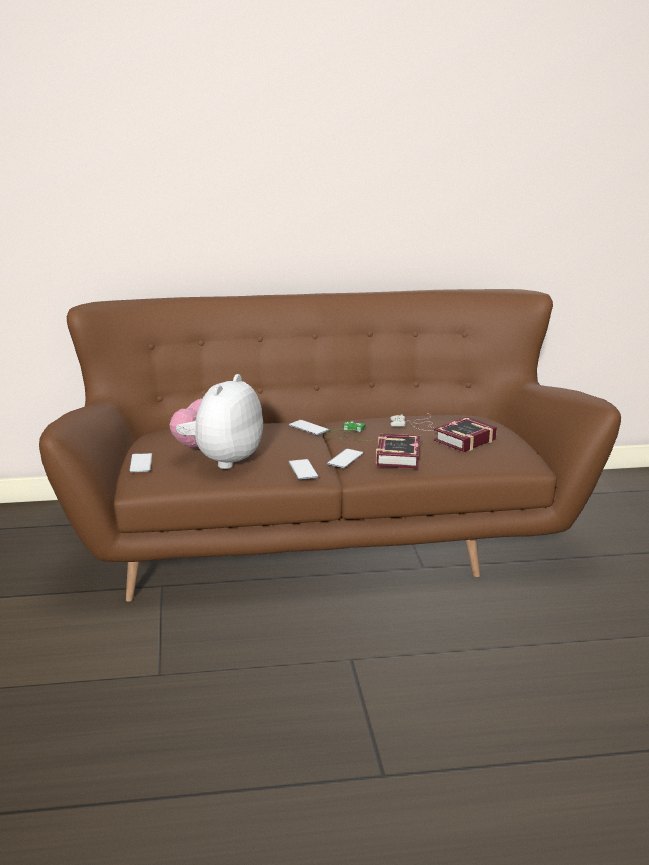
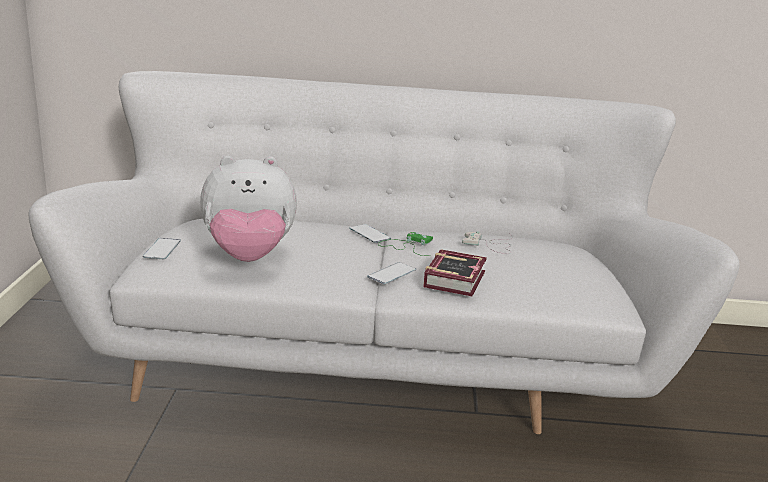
camera: 10 degrees right, 0 degrees up
(220, 460) = (249, 257): plush toy -> plush toy turned 135 degrees counterclockwise
(303, 470) = (336, 280): phone -> none
(324, 539) = (376, 361): brown sofa -> white sofa
(461, 440) = (539, 269): book -> none

